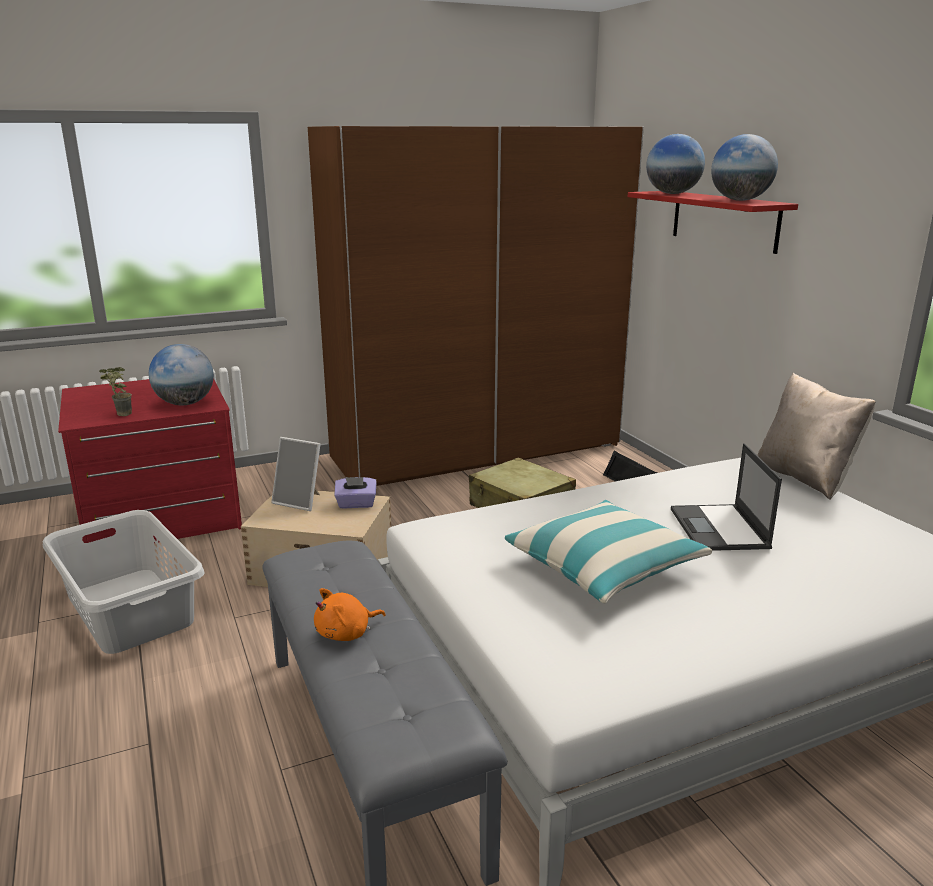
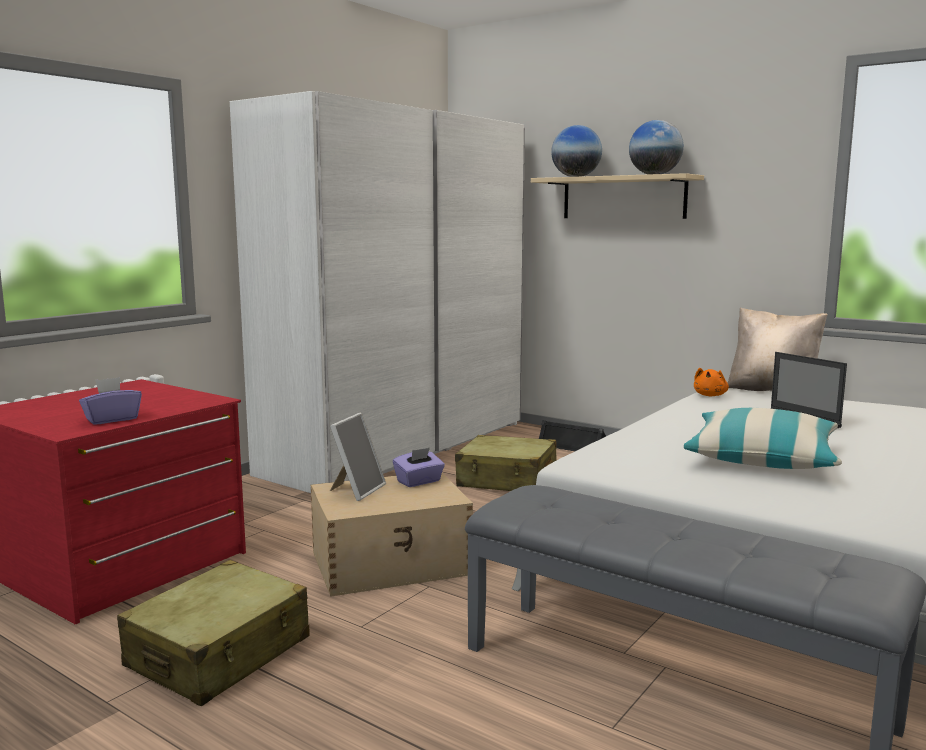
camera: 30 degrees left, 10 degrees down
(119, 415) = (112, 419): potted plant -> purple tissue box
(131, 608) = (219, 653): grey laundry basket -> beige suitcase
(185, 403) = (176, 402): globe -> none
(300, 501) = (356, 490): picture frame -> picture frame turned 60 degrees counterclockwise
(346, 633) = (671, 539): orange plush toy -> orange plush toy (710, 395)
(477, 450) = (399, 447): brown wardrobe -> white wardrobe
(724, 220) = (623, 198): red shelf -> beige shelf

